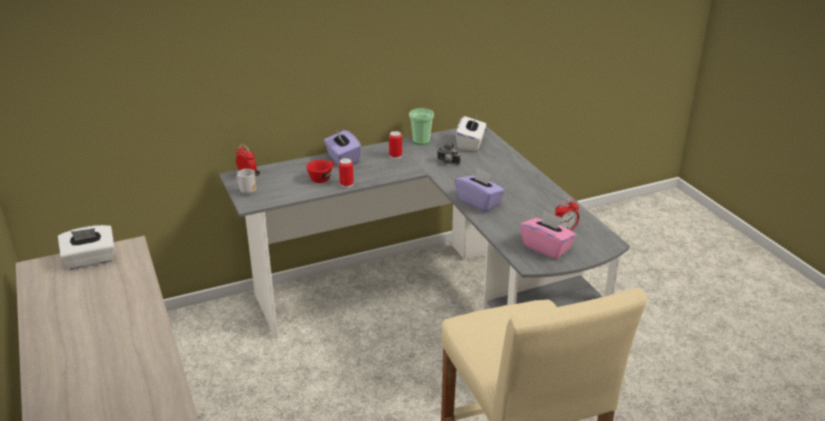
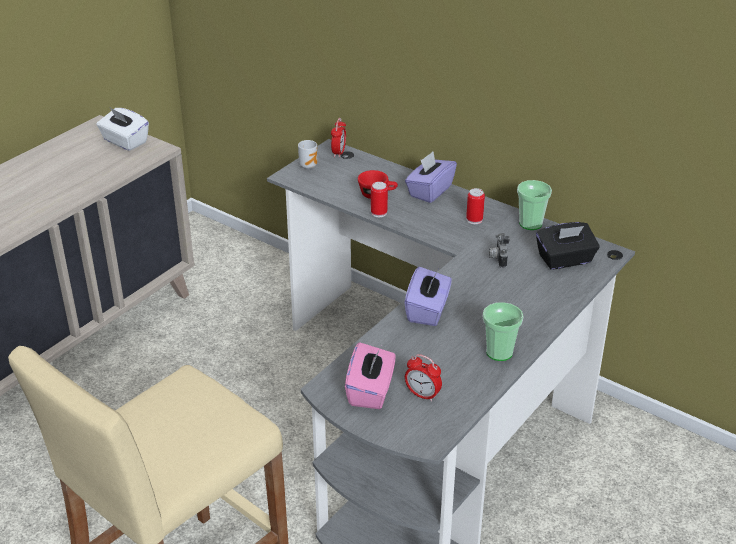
camera: 60 degrees right, 5 degrees up
(471, 144) = (565, 260): white tissue box -> black tissue box
(543, 193) = (499, 352): none -> cup

